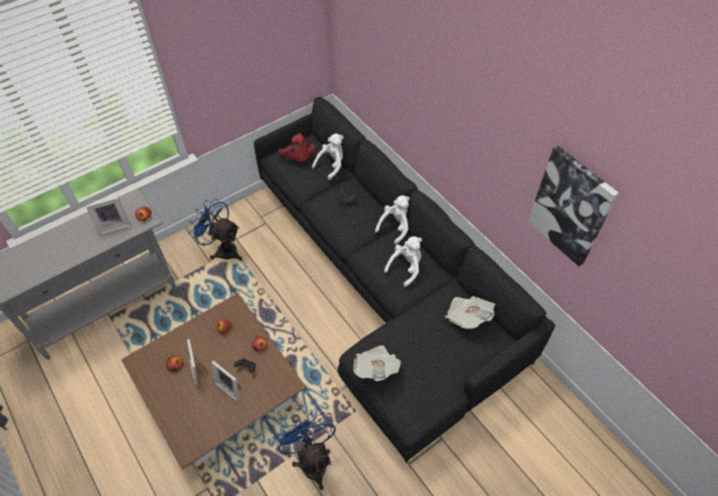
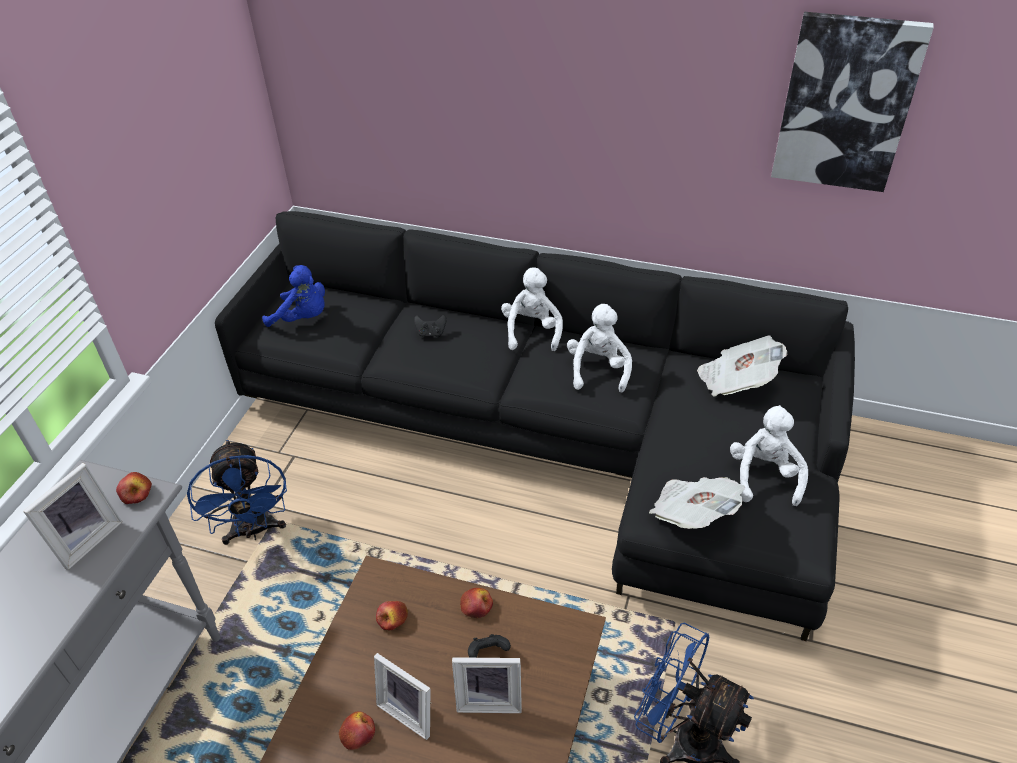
camera: 35 degrees left, 10 degrees down
(223, 249) = (254, 531): blue fan -> blue fan turned 105 degrees counterclockwise
(298, 158) = (303, 318): red plush toy -> blue plush toy
(332, 165) = (363, 302): white plush toy -> white plush toy (764, 476)

